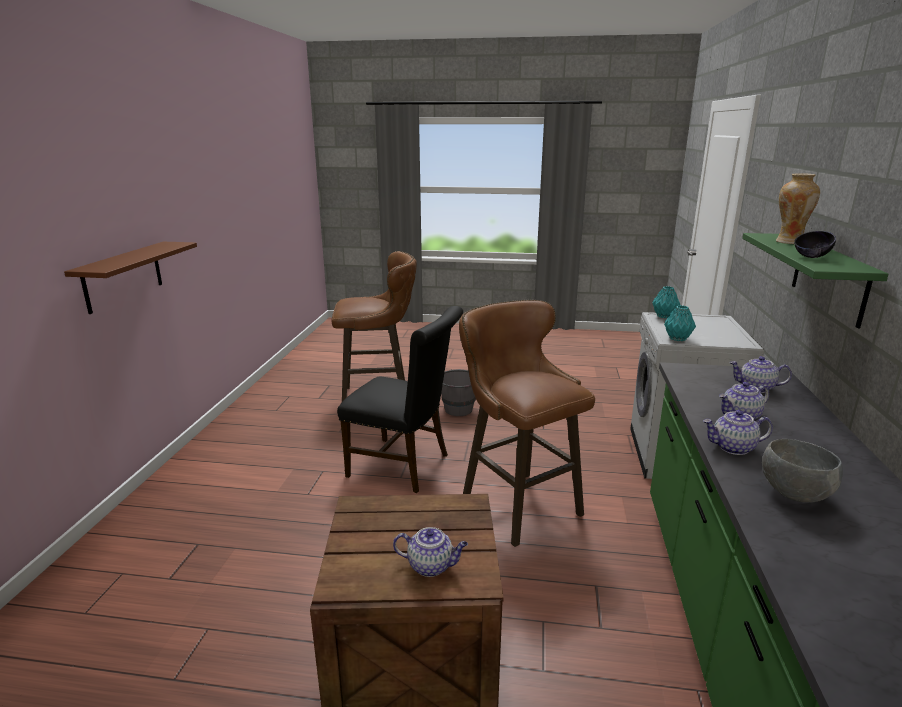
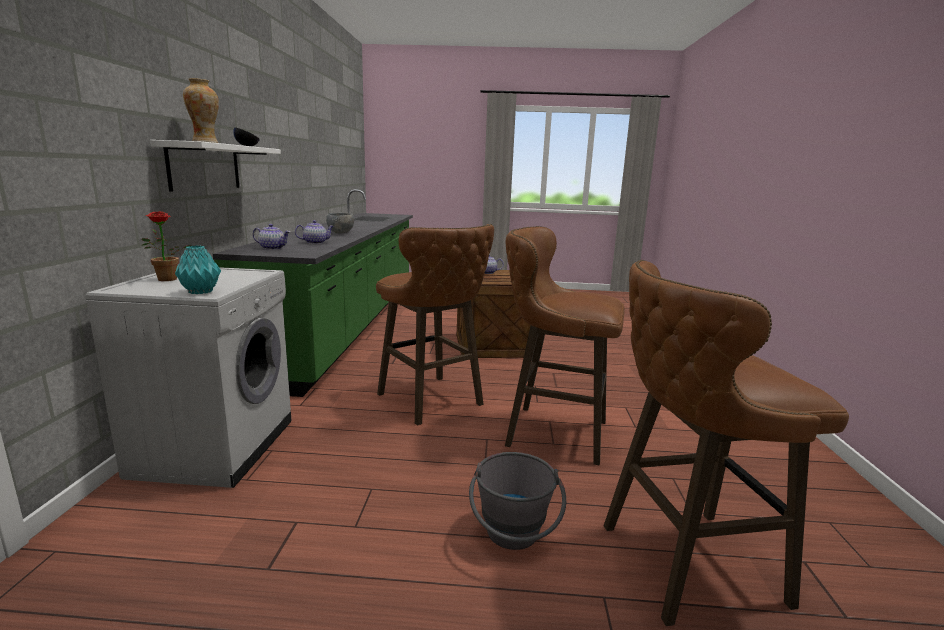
camera: 175 degrees right, 5 degrees down
(123, 276) = (860, 220): brown shelf -> none
(405, 466) = (551, 432): black chair -> brown stool
(678, 339) = (251, 272): turquoise vase -> none
(718, 328) = (166, 280): none -> potted plant
(733, 448) = (343, 238): teapot -> none
(829, 278) = (205, 167): green shelf -> white shelf

